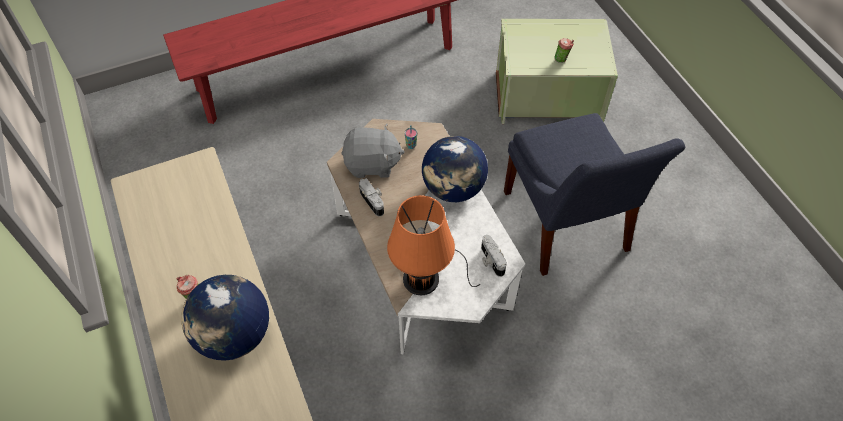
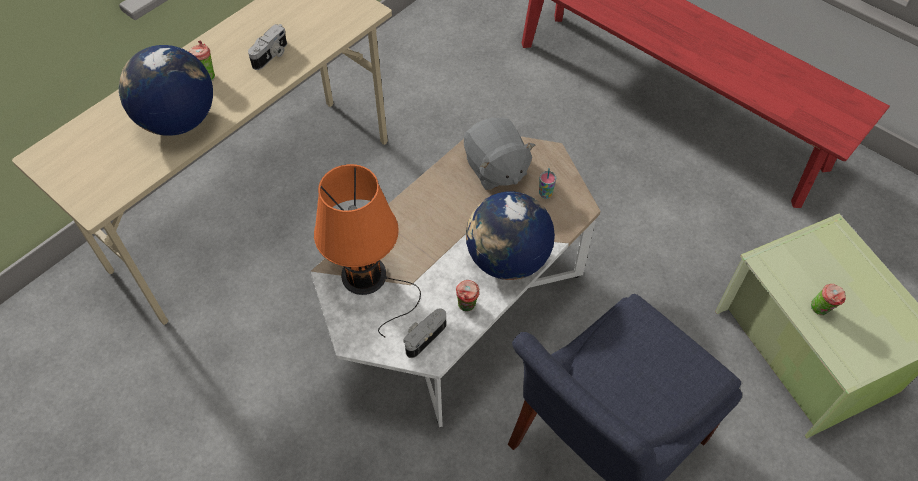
camera: 65 degrees right, 0 degrees up
(373, 201) = (445, 191): camera -> camera (271, 55)
(479, 226) = (467, 307): none -> cup

